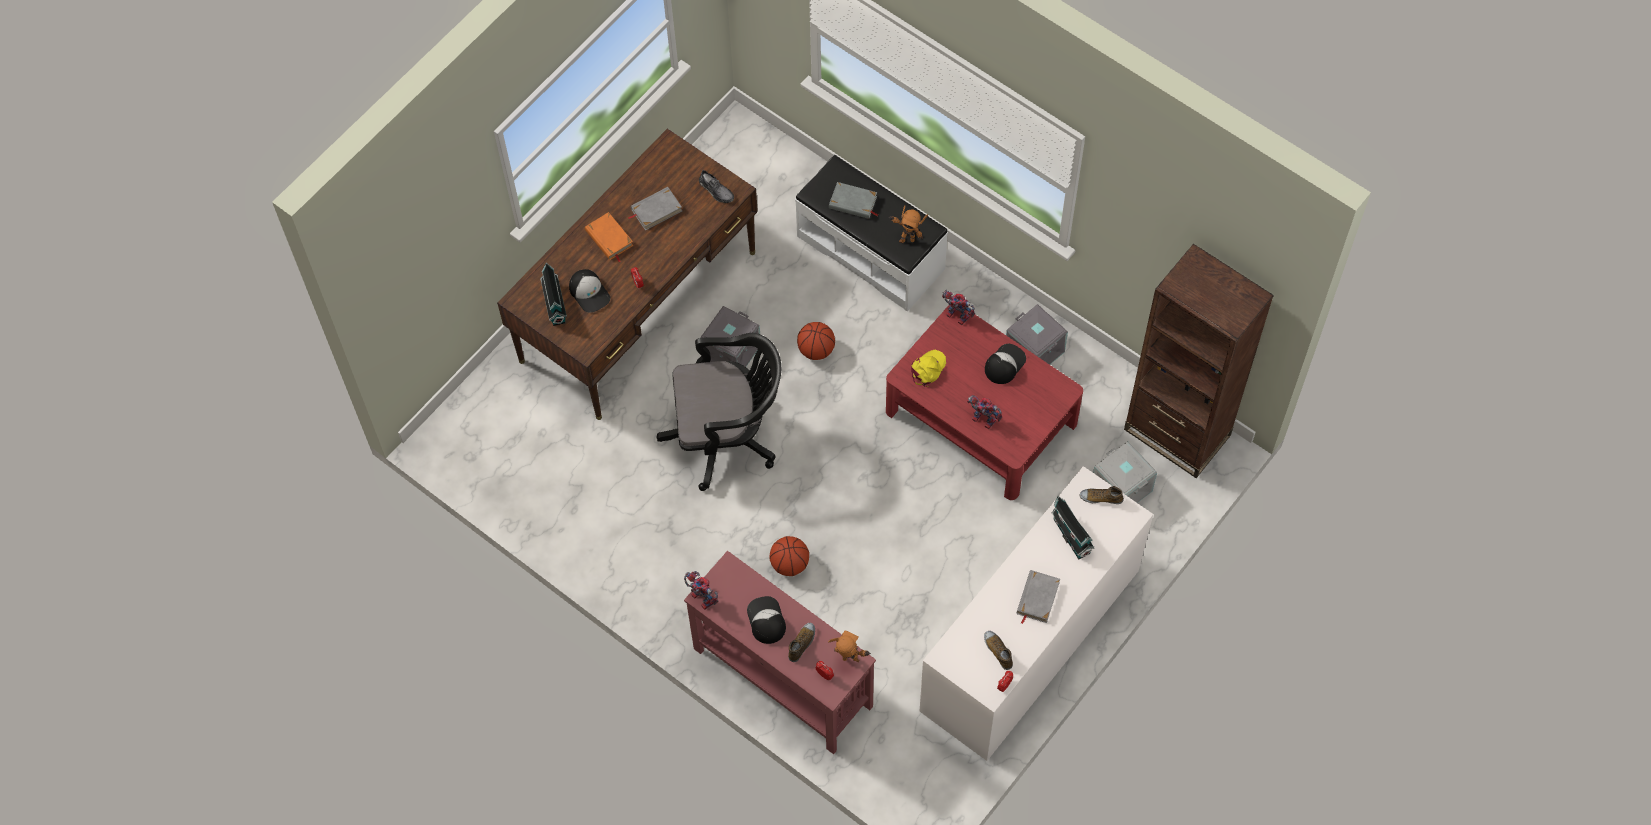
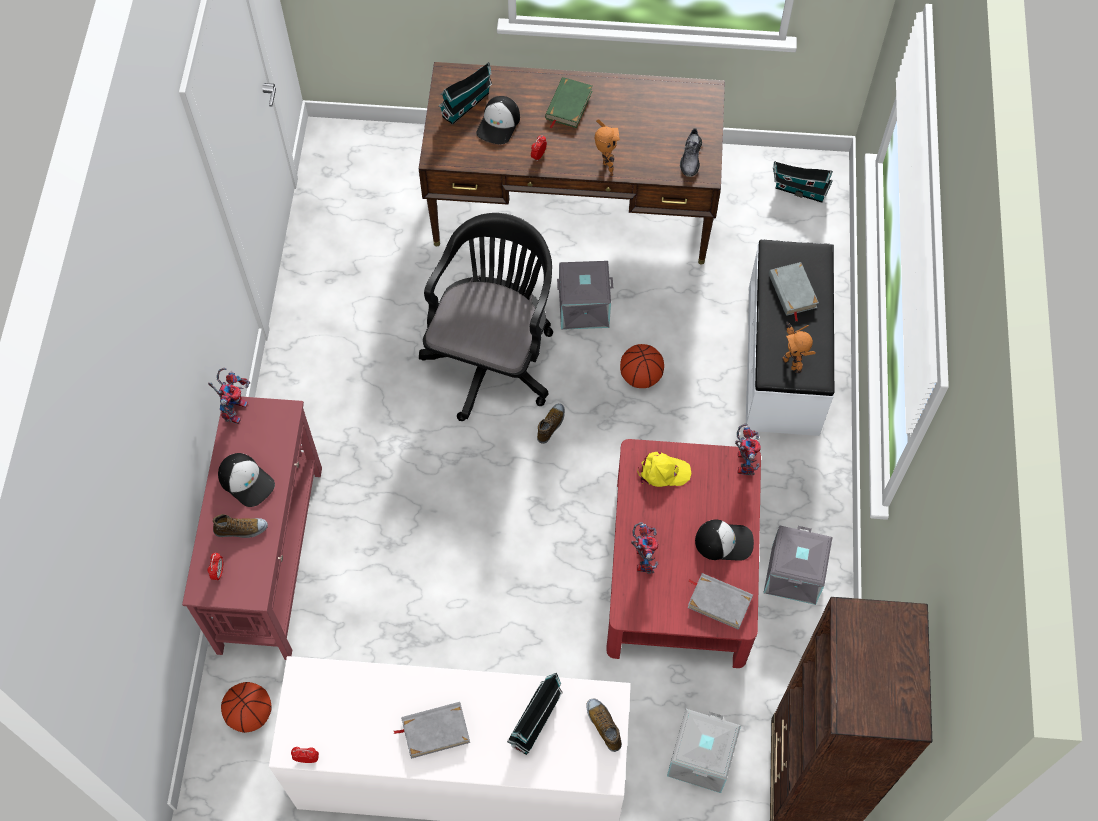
camera: 55 degrees right, 0 degrees up
(609, 238) = (568, 105): orange book -> green book
(656, 210) = (629, 123): grey book -> grey book (719, 602)
(727, 436) = (493, 357): black office chair -> black office chair turned 120 degrees counterclockwise
(741, 152) = (798, 190): none -> toy house
(766, 620) = (246, 481): cap -> cap turned 90 degrees clockwise
(790, 564) = (396, 491): basketball -> basketball (250, 714)
(850, 662) = (248, 588): toy robot -> toy robot (605, 169)
(998, 651) = (345, 727): shoe -> shoe (551, 425)

